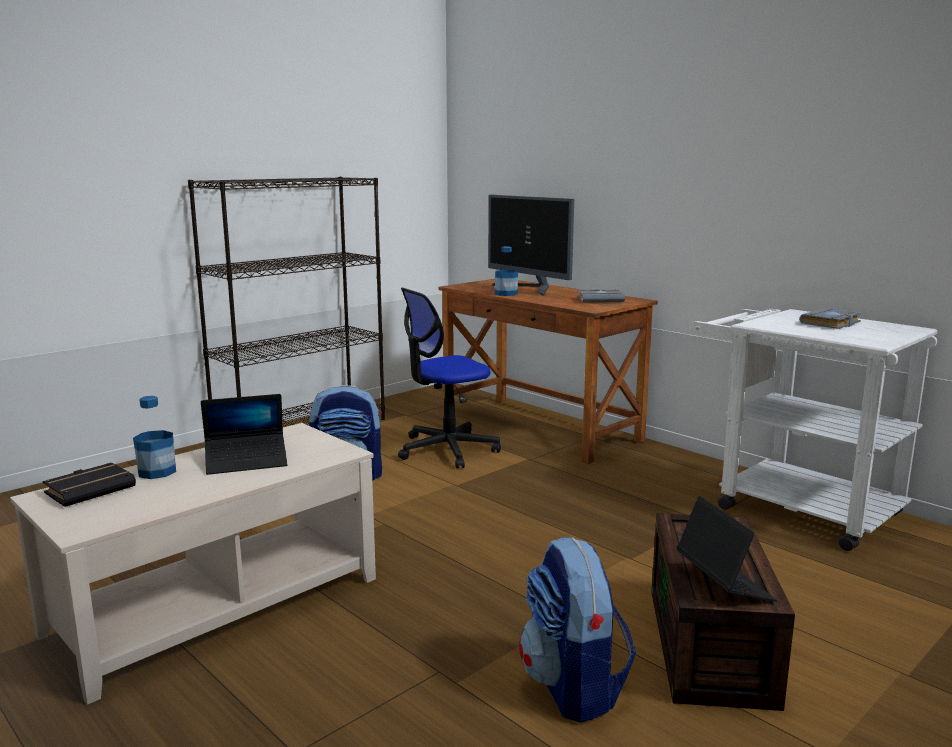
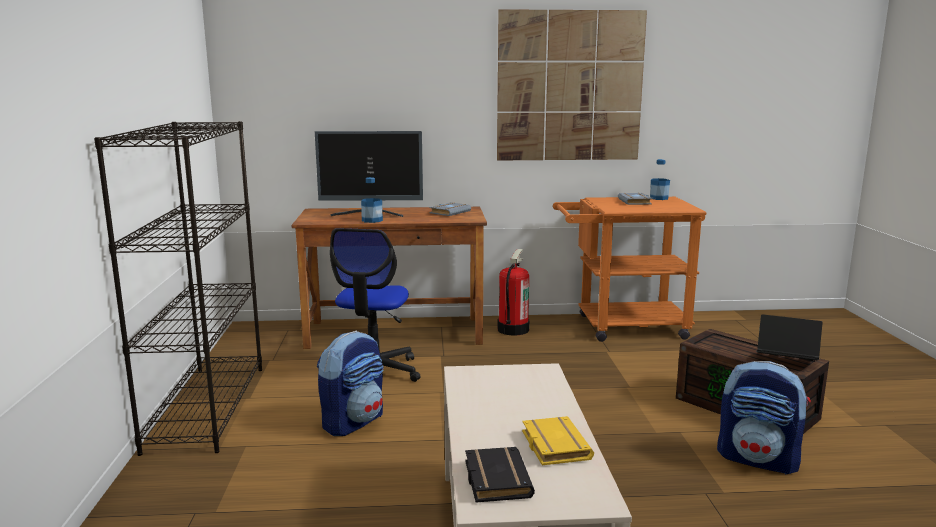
camera: 50 degrees left, 0 degrees up
(157, 472) = (487, 443): bottle -> bottle (659, 198)
(175, 492) = (553, 445): none -> yellow book
(246, 461) = (514, 405): laptop -> none
(654, 463) = (512, 329): none -> fire extinguisher
(782, 147) = (569, 86): none -> picture
(792, 506) = (621, 327): white cart -> orange cart

